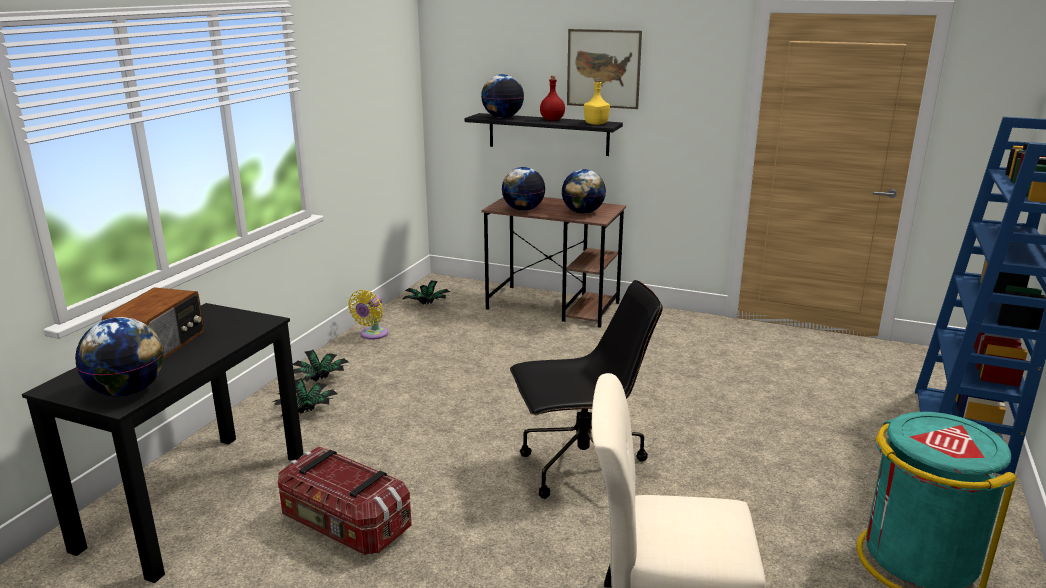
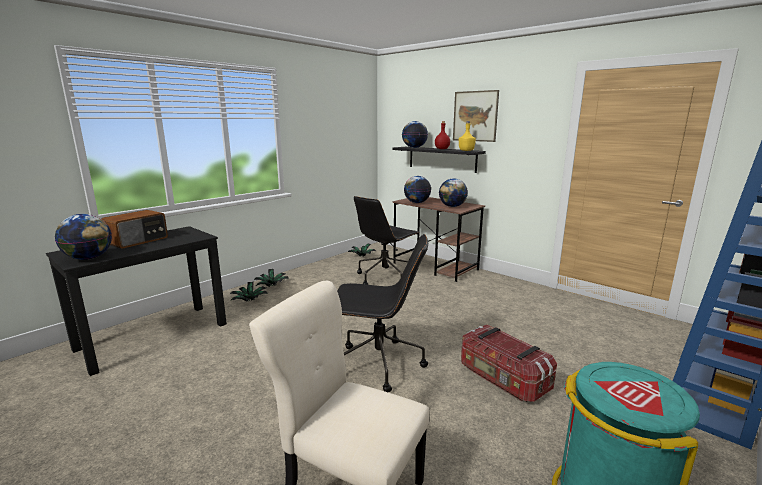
camera: 20 degrees right, 5 degrees down
(344, 525) = (210, 367): storage box -> storage box (502, 379)
(372, 335) = (319, 268): yellow fan -> none
(491, 336) = (385, 277): none -> black office chair

